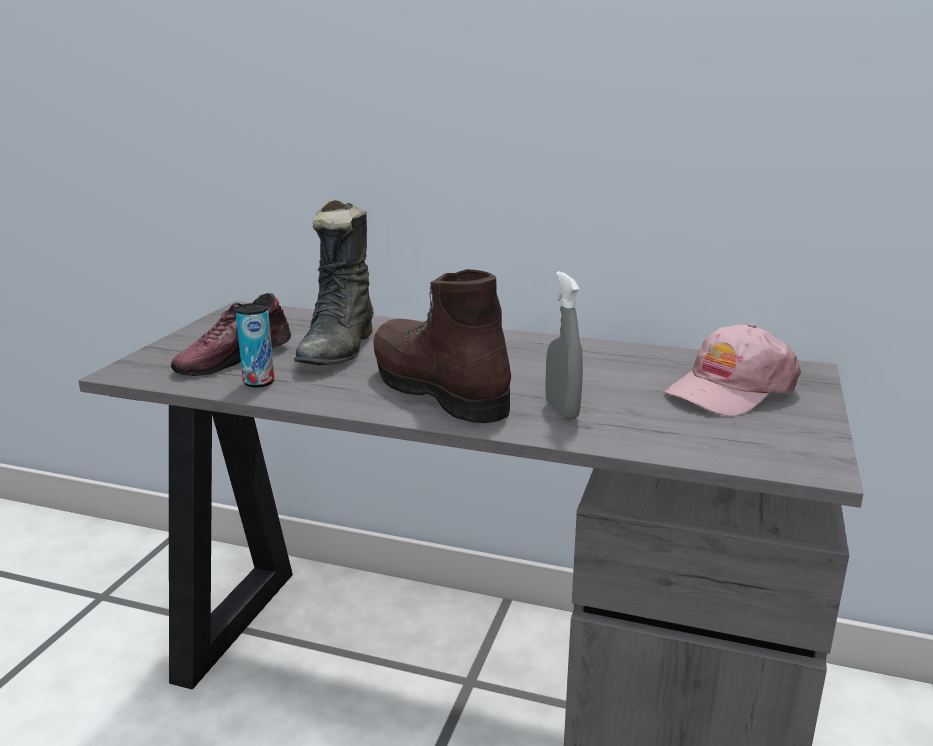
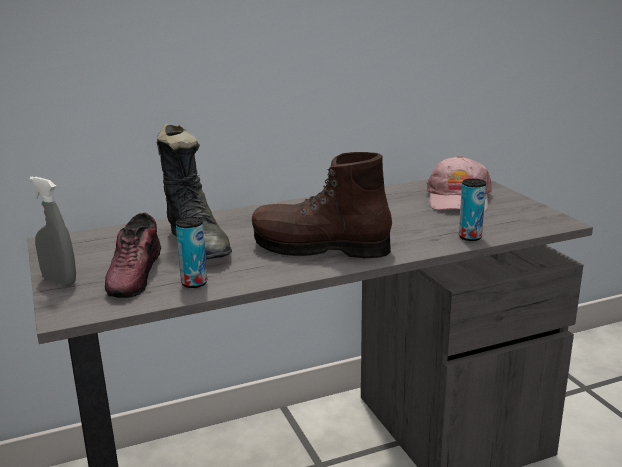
camera: 40 degrees left, 0 degrees up
(562, 410) = (407, 235): grey spray bottle -> grey spray bottle (59, 280)
(635, 440) = (470, 237): none -> can

